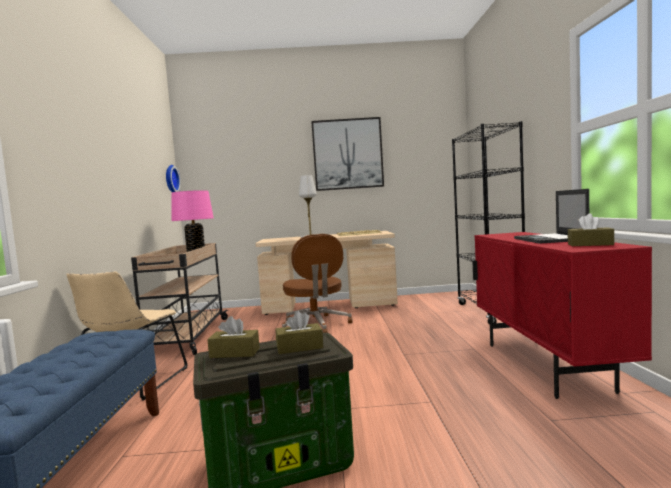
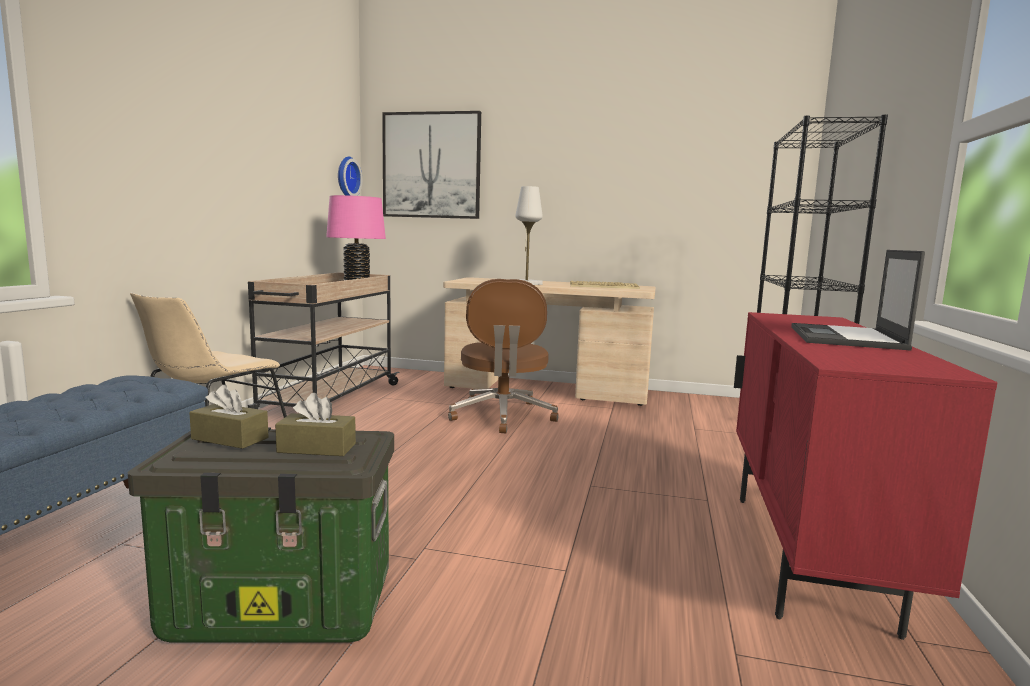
camera: 15 degrees right, 5 degrees up
(347, 154) = (609, 157): picture -> picture (431, 165)
(590, 244) = (888, 359): brown tissue box -> none

